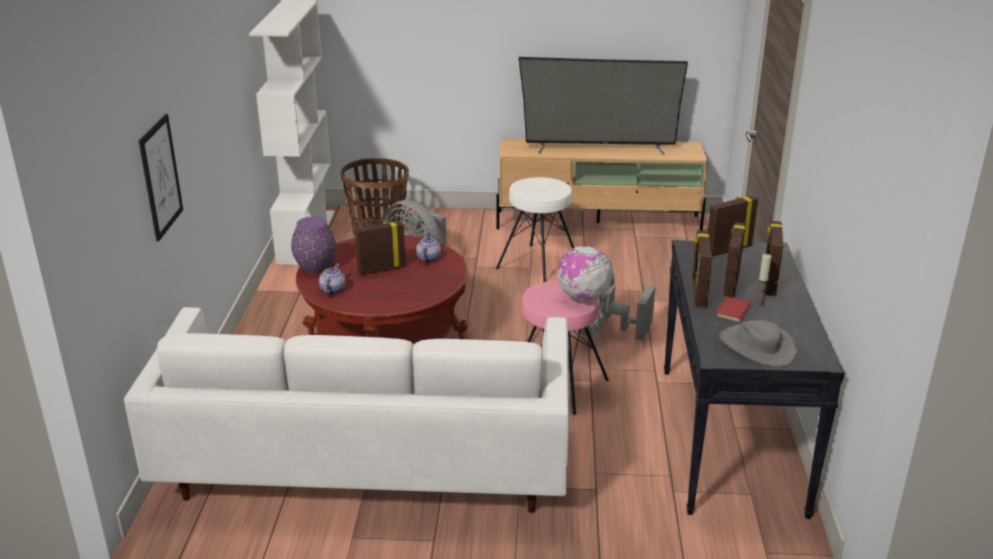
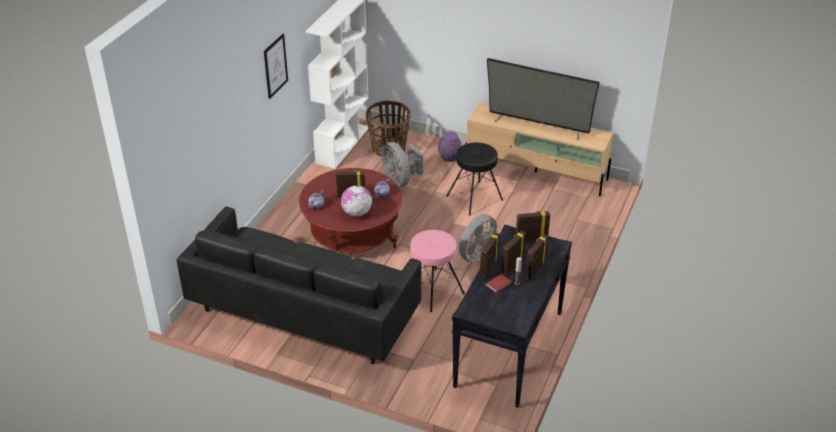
camera: 20 degrees right, 10 degrees up
(160, 177) = (218, 138): picture -> picture (275, 66)
(316, 267) = (315, 186): purple vase -> purple vase (449, 157)
(367, 462) = (304, 313): white sofa -> black sofa
(538, 264) = (475, 198): white stool -> black stool
(583, 297) = (445, 246): globe -> globe (356, 213)
(757, 346) = (493, 310): grey hat -> none

